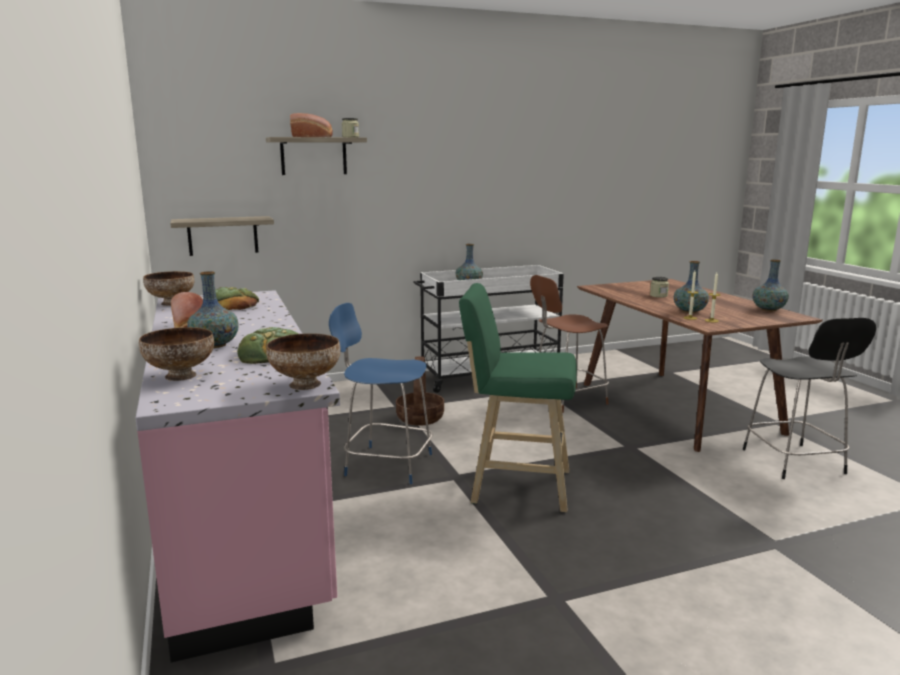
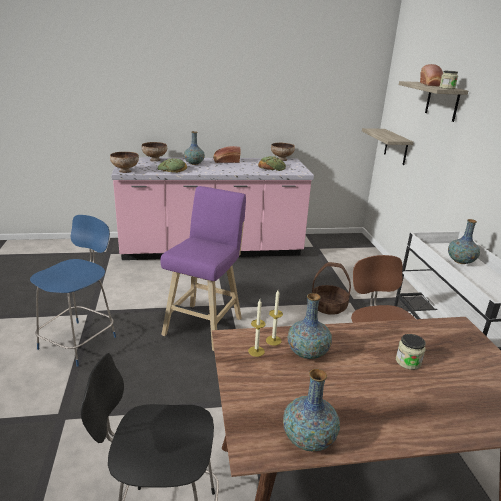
camera: 100 degrees right, 10 degrees up
(386, 464) = (254, 286): blue chair -> blue chair (80, 341)
(515, 486) = (205, 325): green stool -> purple stool

